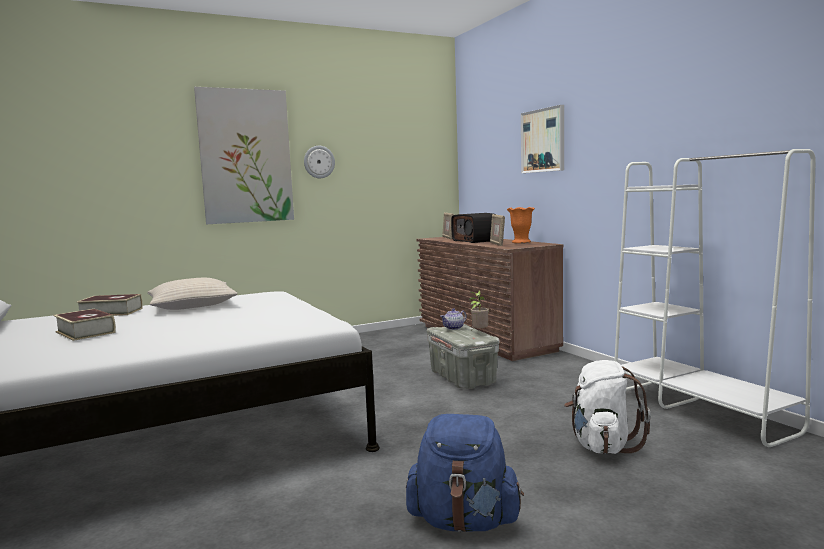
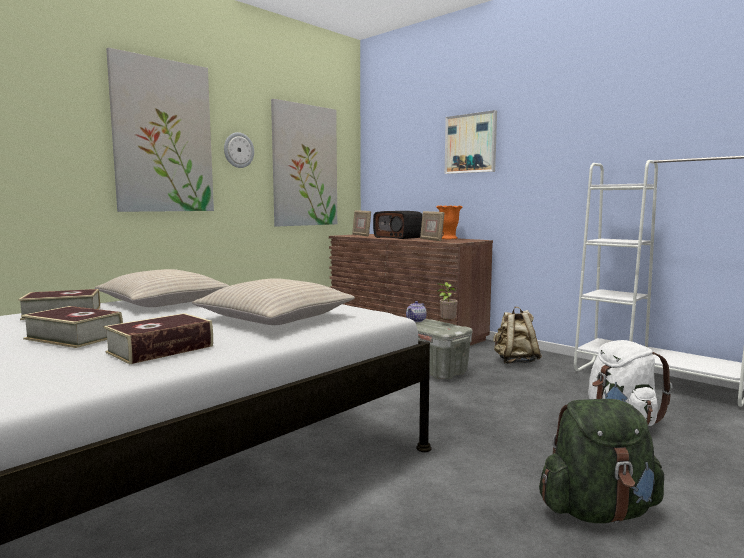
camera: 20 degrees left, 0 degrees up
(118, 345) = (160, 349): none -> book
(239, 323) = (275, 318): none -> beige pillow
(391, 170) = (305, 166): none -> picture
(464, 522) = (598, 511): blue backpack -> green backpack
(563, 376) = (515, 361): none -> beige backpack

